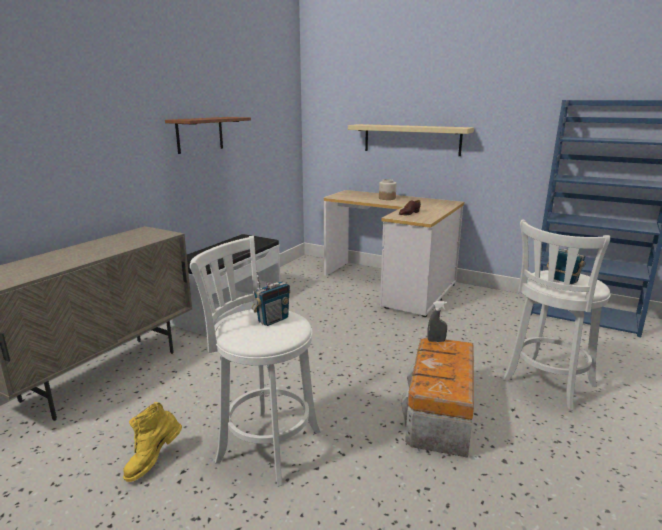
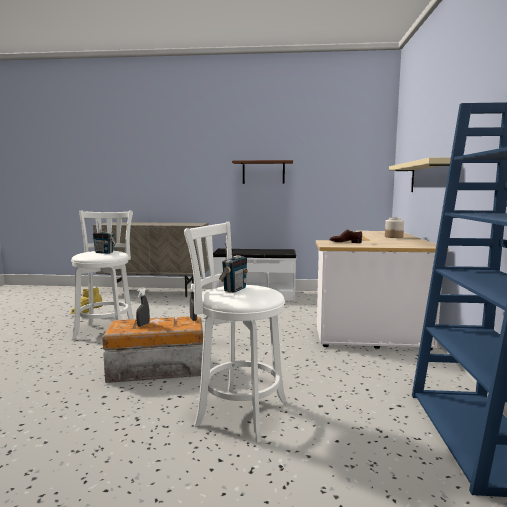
camera: 65 degrees right, 10 degrees down
(444, 372) = (143, 325): none -> grey spray bottle

